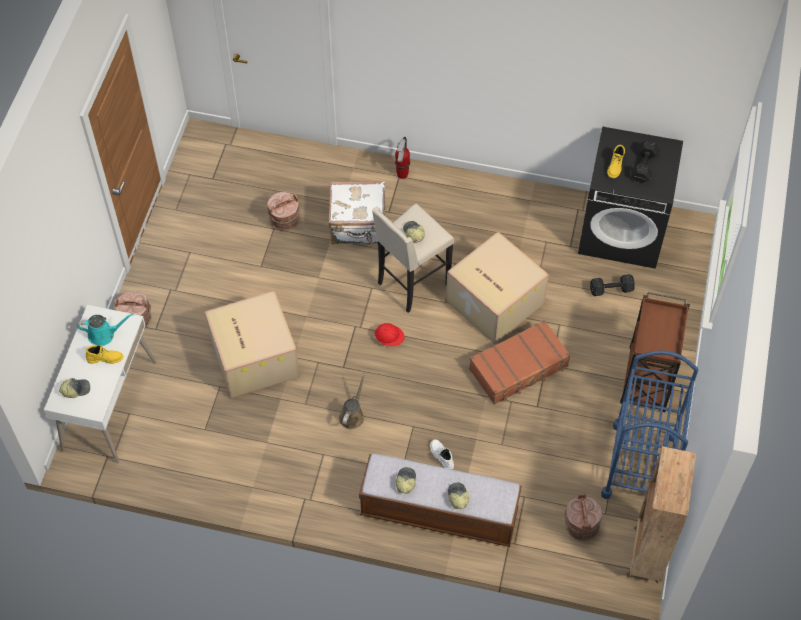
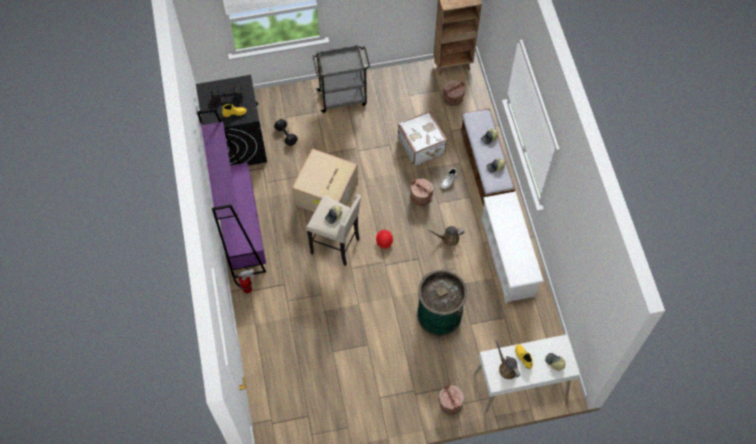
camera: 115 degrees left, 5 degrees up
(104, 334) = (507, 368): turquoise watering can -> brown watering can
(253, 357) = (439, 314): cardboard box -> green trash can
(284, 220) = (322, 347): brown bucket -> brown bucket (421, 197)
(284, 474) = (507, 258): none -> white shoe rack
(358, 226) = (305, 298): white suitcase -> white suitcase (422, 145)
(488, 195) = (242, 229): none -> purple bookcase
(519, 368) = (368, 163): brown suitcase -> none
(640, 465) = (400, 84): blue cart -> none
(646, 381) = (343, 97): brown cart -> grey cart

